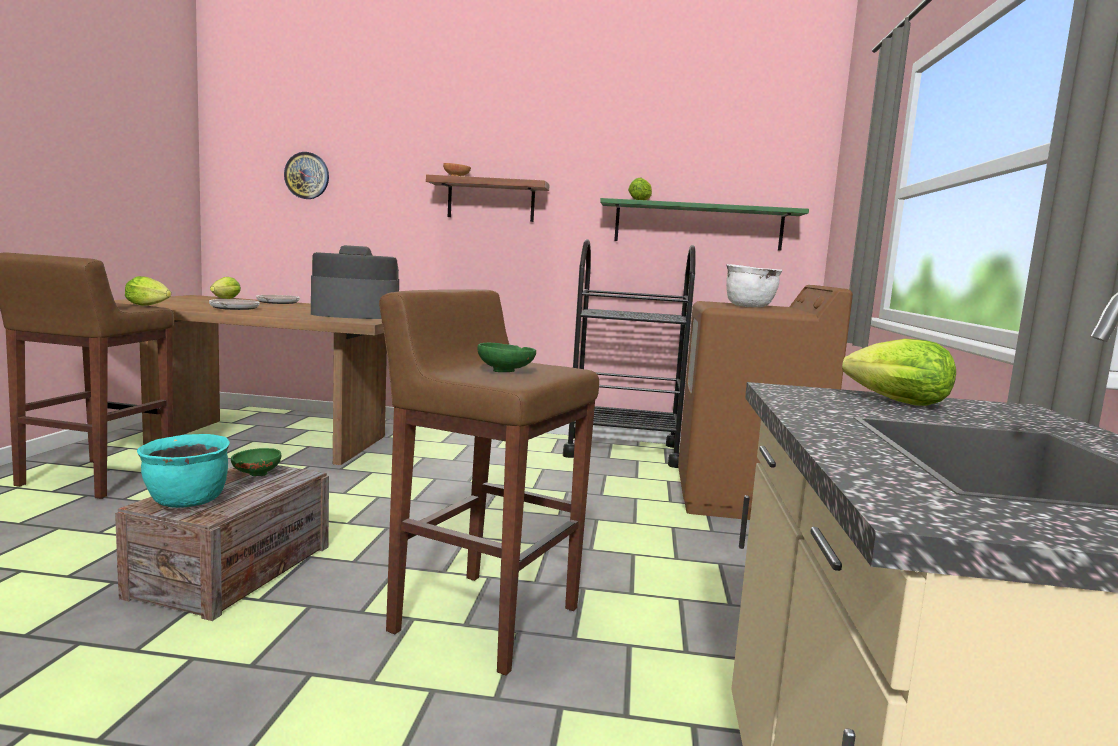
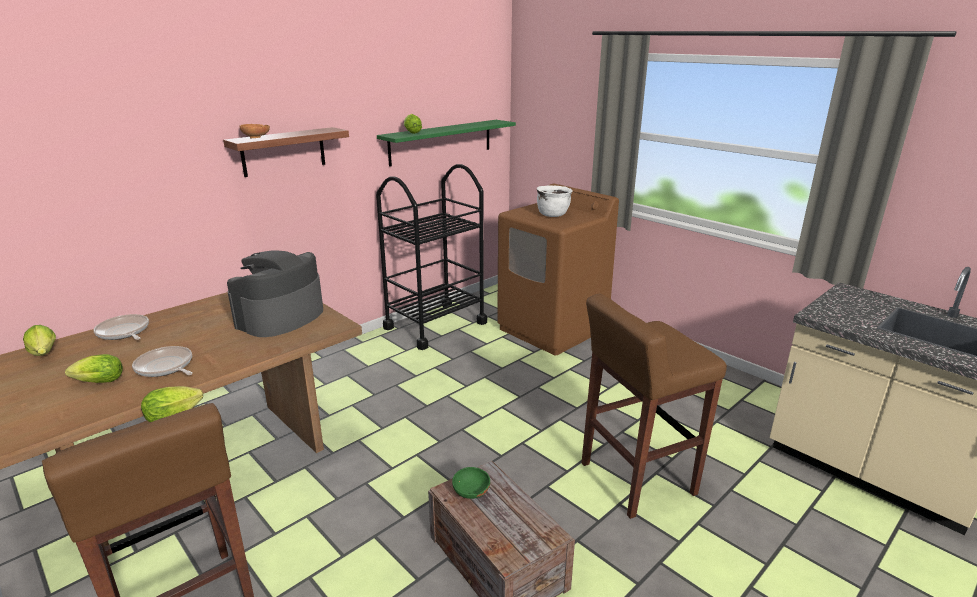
camera: 50 degrees left, 15 degrees up
(187, 502) = (515, 539): turquoise cooking pot -> none
(307, 175) = (52, 163): wall clock -> none
(506, 372) = (669, 348): green bowl -> none
(891, 401) = (841, 306): lettuce -> lettuce (97, 382)

